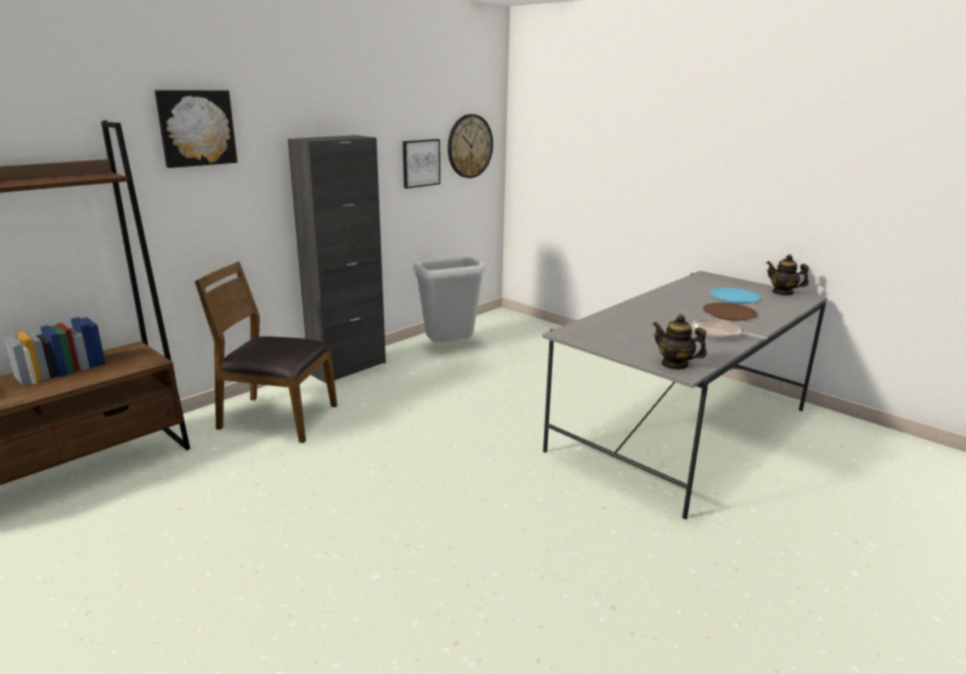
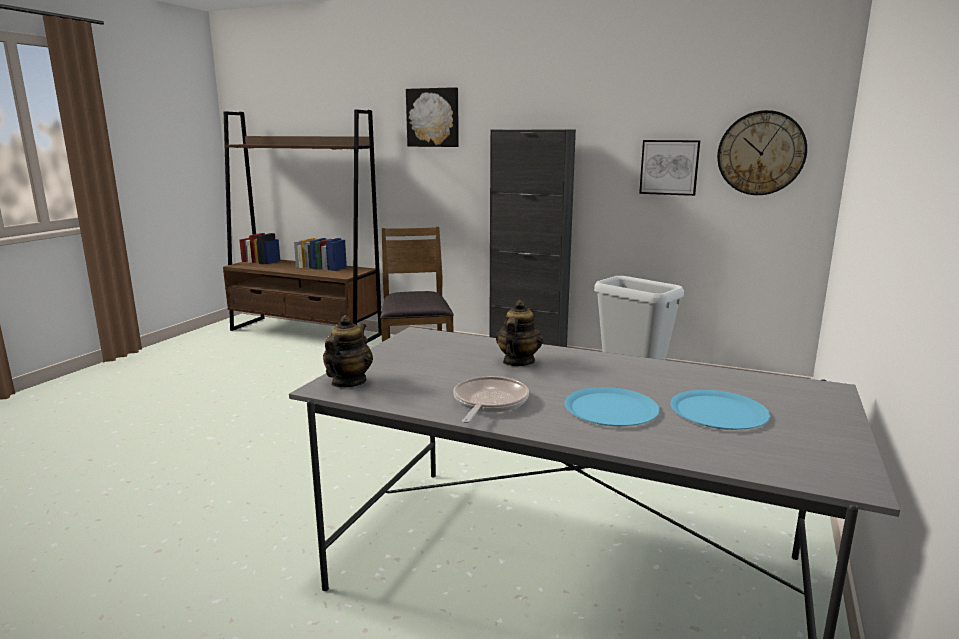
camera: 70 degrees right, 5 degrees down
(729, 313) = (611, 409): brown plate -> blue plate
(782, 292) = (835, 456): teapot -> teapot (518, 362)

